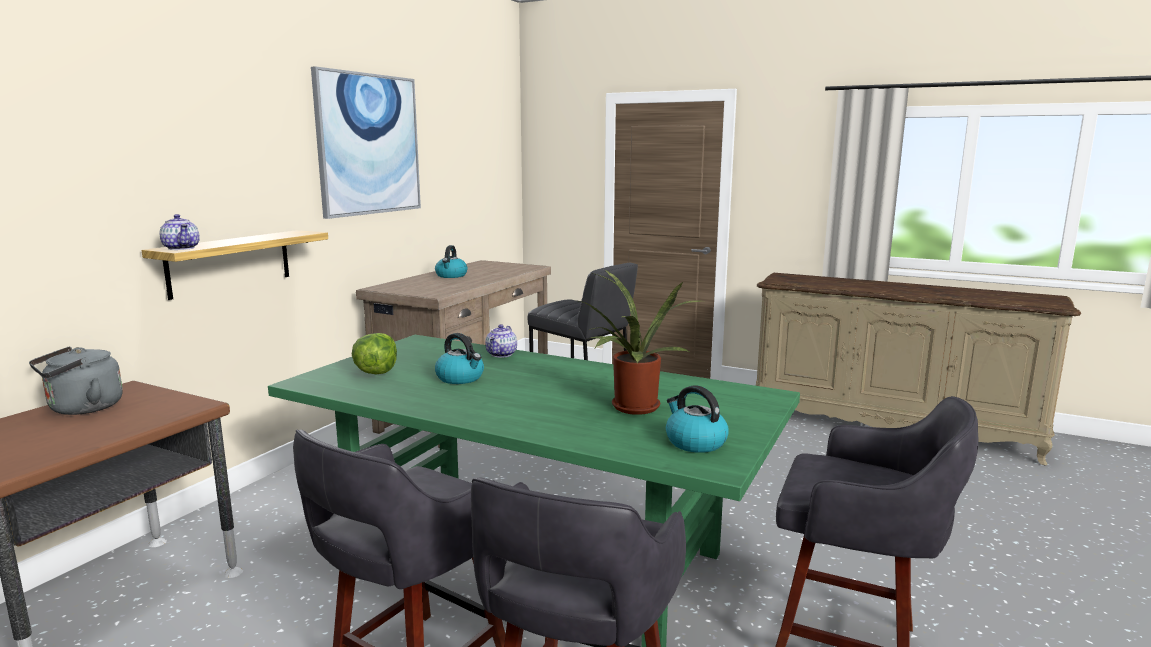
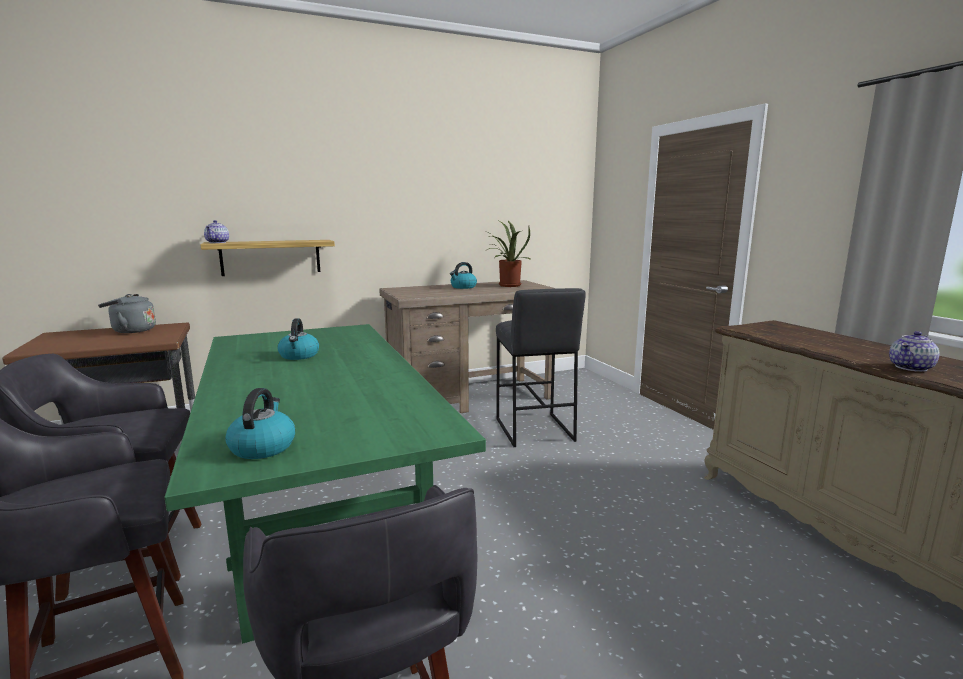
camera: 40 degrees right, 0 degrees up
(369, 144) = (404, 179): picture -> none
(376, 372) = (275, 341): lettuce -> none
(502, 354) = (371, 346): teapot -> teapot (911, 367)
(633, 409) = (315, 406): potted plant -> potted plant (507, 285)

